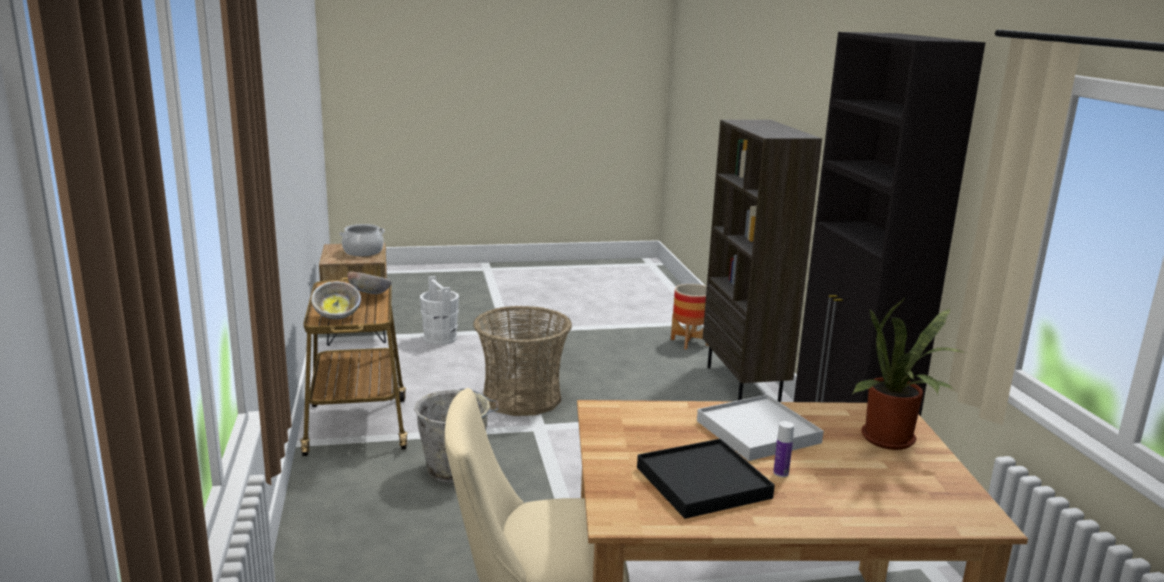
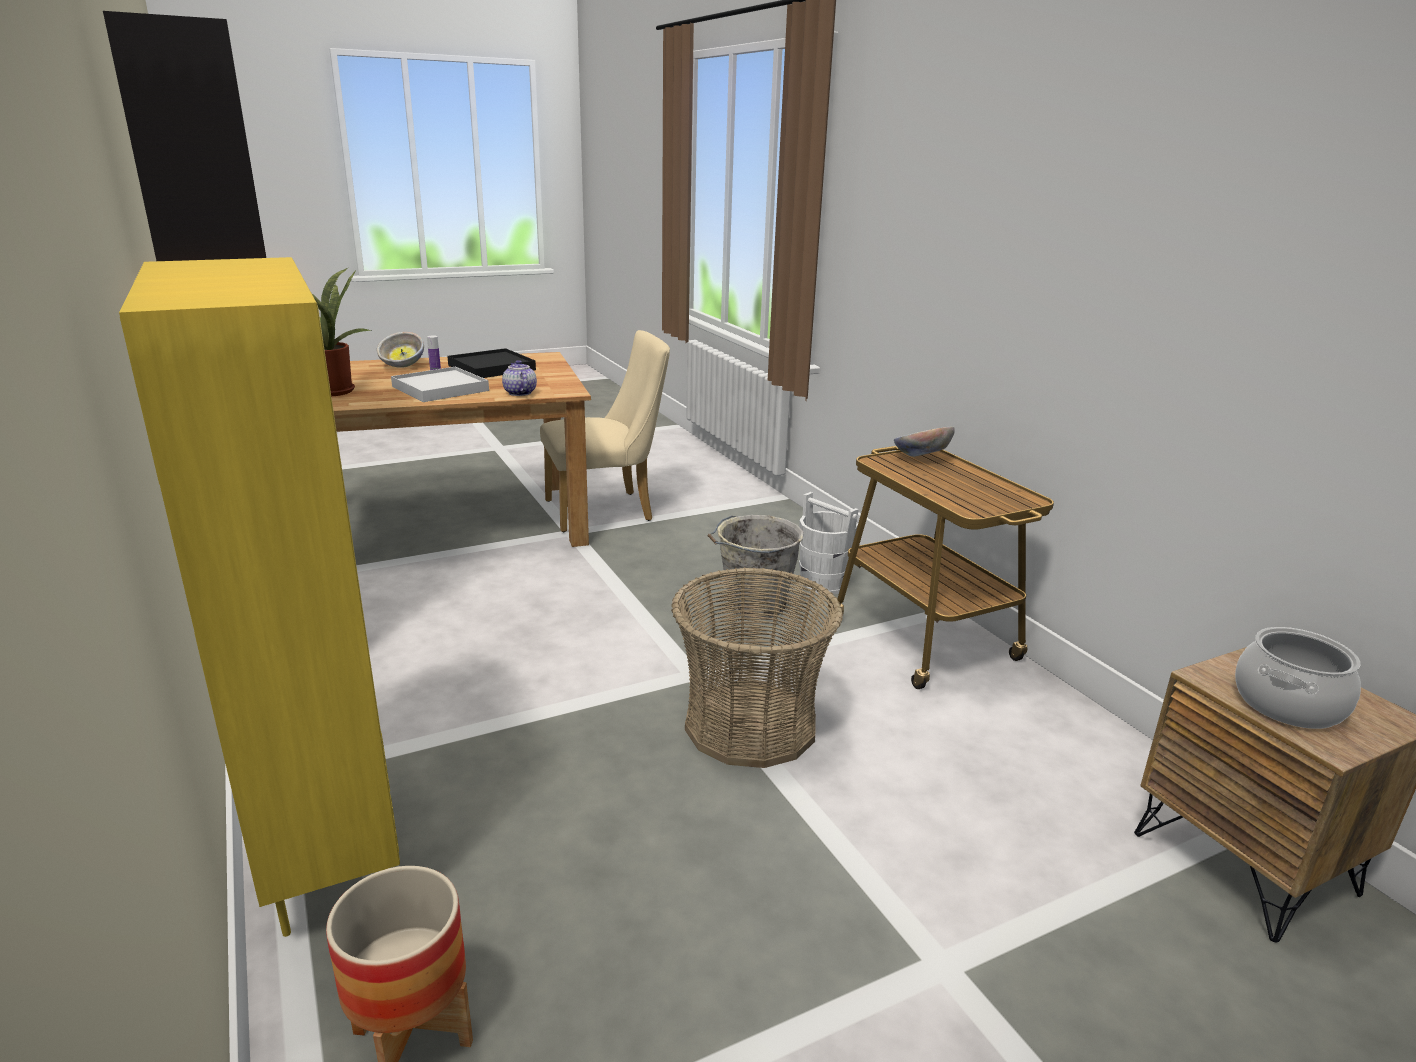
camera: 165 degrees right, 5 degrees up
(370, 295) = (942, 488): bowl -> bowl (403, 366)
(440, 338) = (1054, 881): white bucket -> white bucket (823, 584)
(660, 412) = (519, 393): none -> teapot
(744, 384) = (325, 848): brown bookcase -> yellow bookcase

